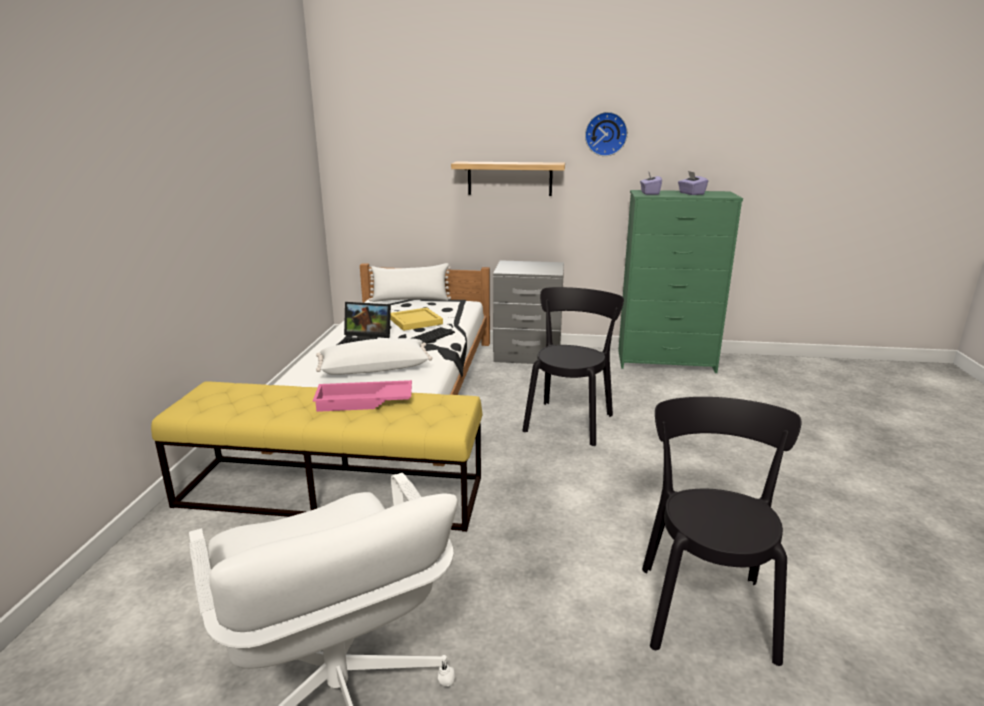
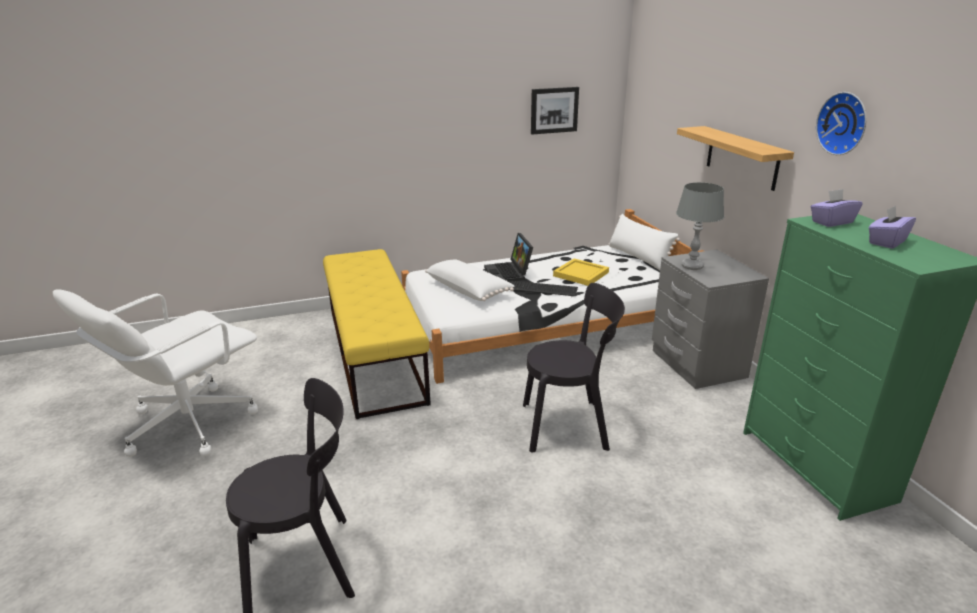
camera: 65 degrees right, 5 degrees up
(285, 170) = (554, 110): none -> picture
(363, 402) = (380, 299): pink tray -> none
(522, 270) = (692, 266): none -> grey table lamp

